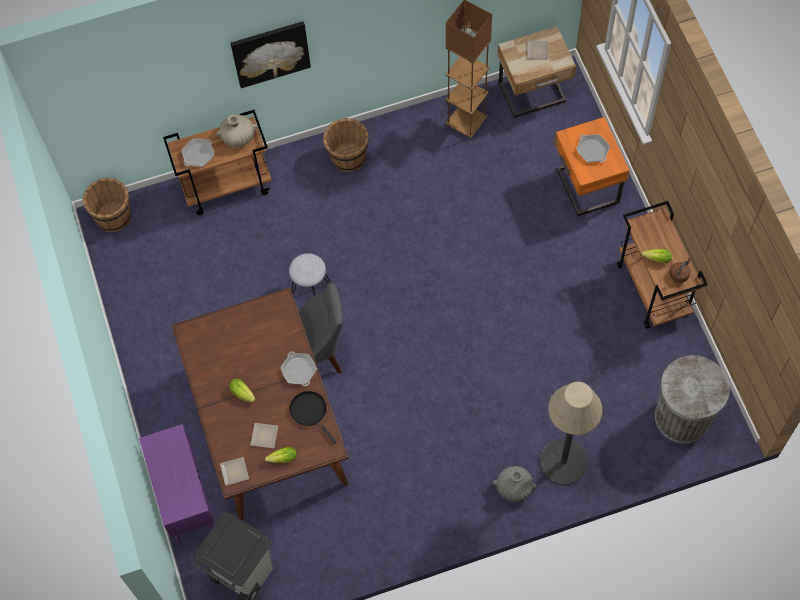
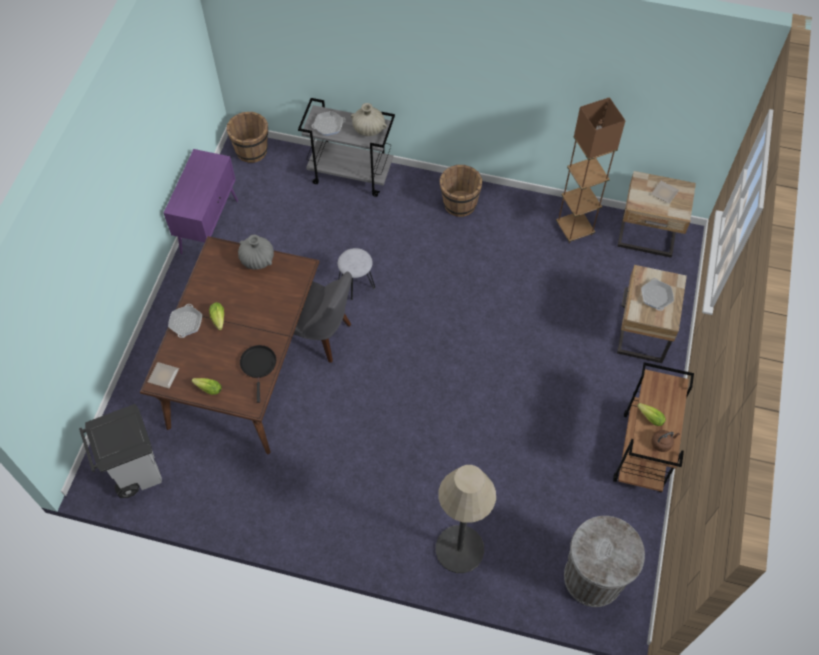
camera: 30 degrees right, 5 degrees down
(185, 498) = (140, 386): purple cabinet -> purple cabinet (210, 226)
(227, 185) = (351, 174): brown cart -> grey cart
(265, 437) = (208, 363): plate -> none
(270, 53) = (421, 62): picture -> none
(299, 370) = (275, 328): frying pan -> frying pan (186, 323)
(514, 487) = (402, 543): grey vase -> grey vase (257, 259)
(585, 187) = (640, 334): orange nightstand -> beige nightstand

